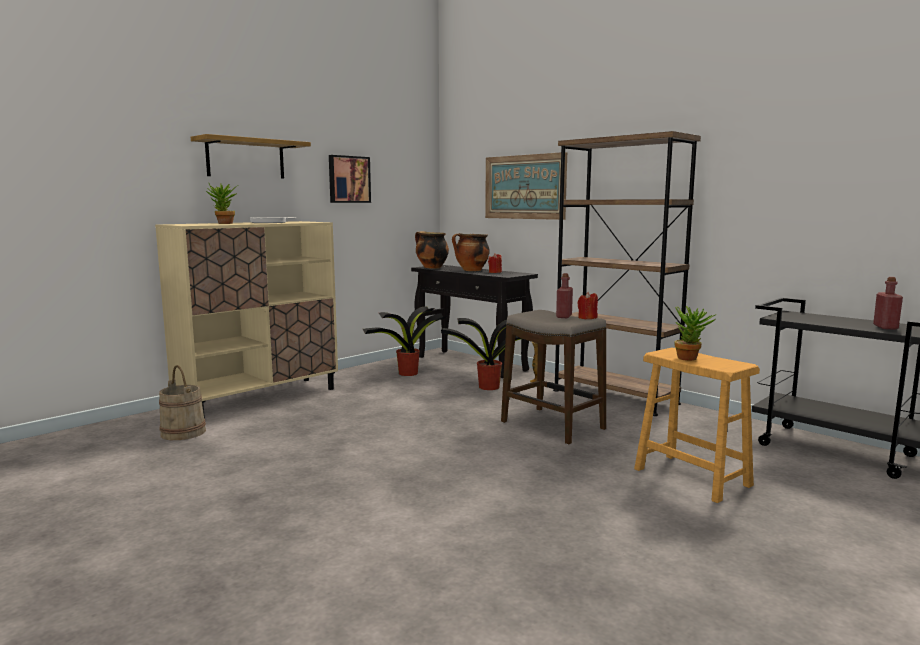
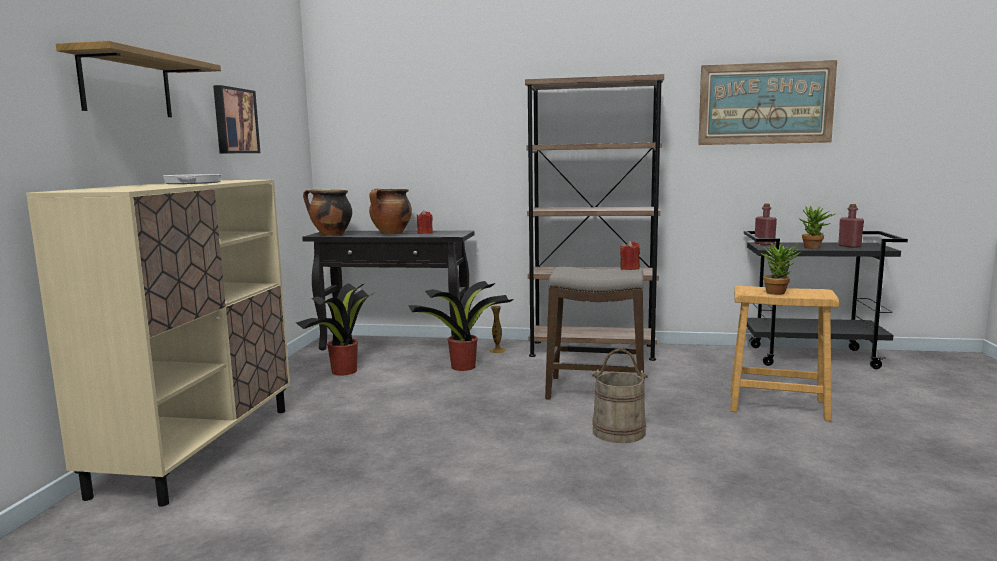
camera: 35 degrees left, 0 degrees up
(183, 432) = (168, 529): beige bucket -> beige bucket (619, 432)
(223, 223) = (147, 186): potted plant -> potted plant (814, 248)
(524, 187) = (445, 132): picture -> picture (765, 103)
(564, 316) = (601, 270): red bottle -> red bottle (764, 244)

